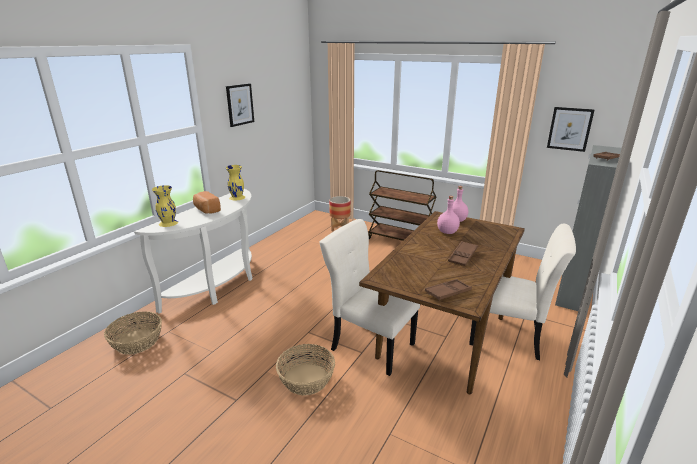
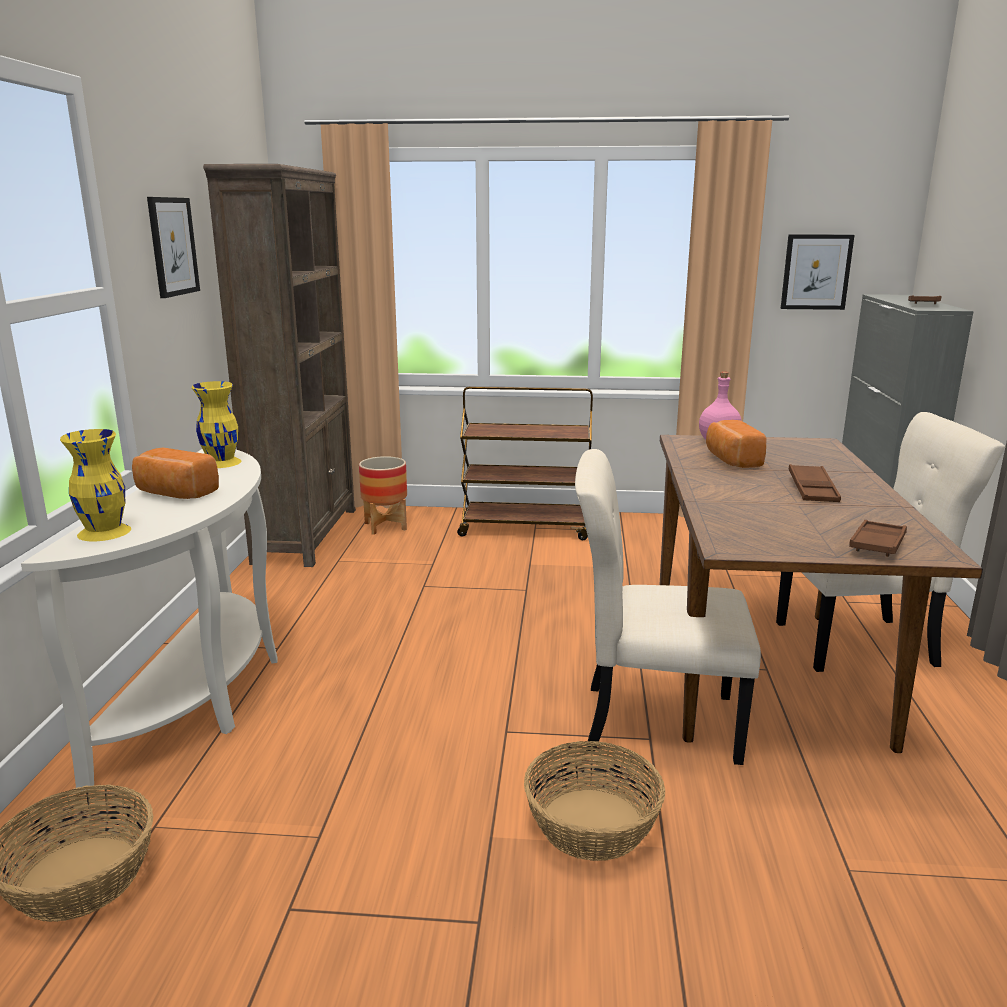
camera: 25 degrees left, 5 degrees down
(306, 226) = (307, 534): none -> brown bookcase
(447, 232) = (731, 460): pink bottle -> bread

